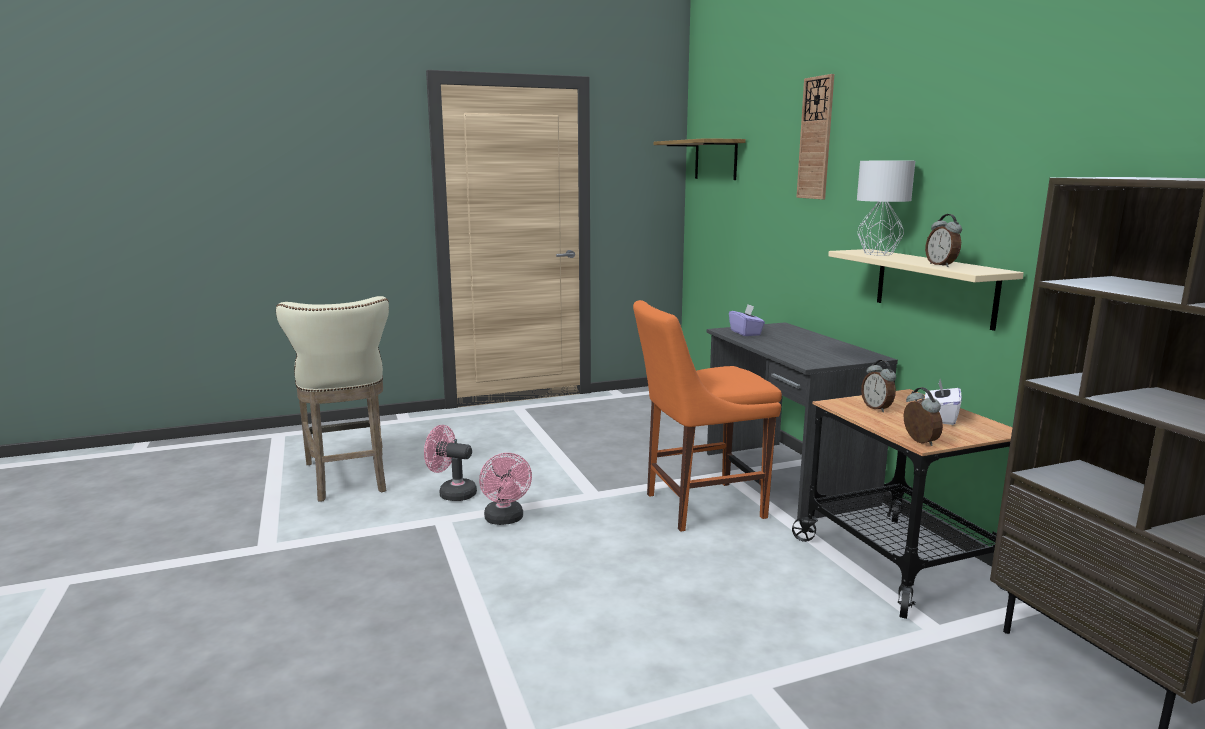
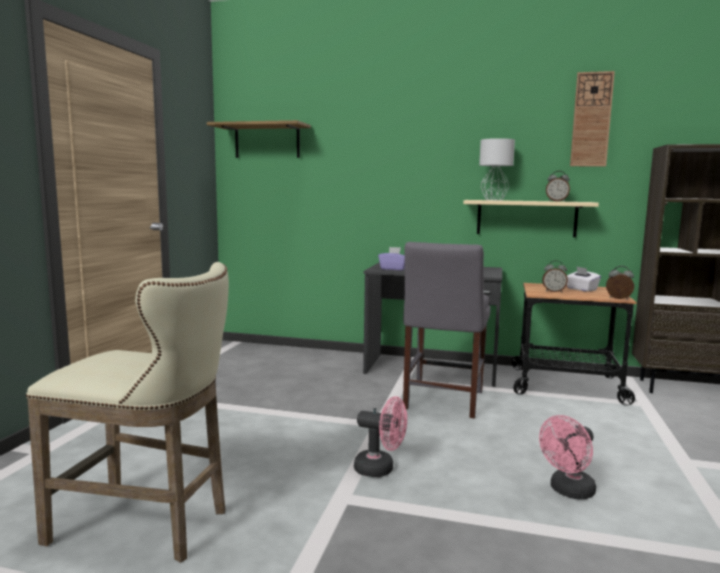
camera: 55 degrees left, 5 degrees down
(452, 493) = (288, 477): pink fan -> pink fan (568, 491)
(698, 506) = (442, 401): orange chair -> grey chair
(816, 138) = (401, 126): wall clock -> wall clock (591, 120)

